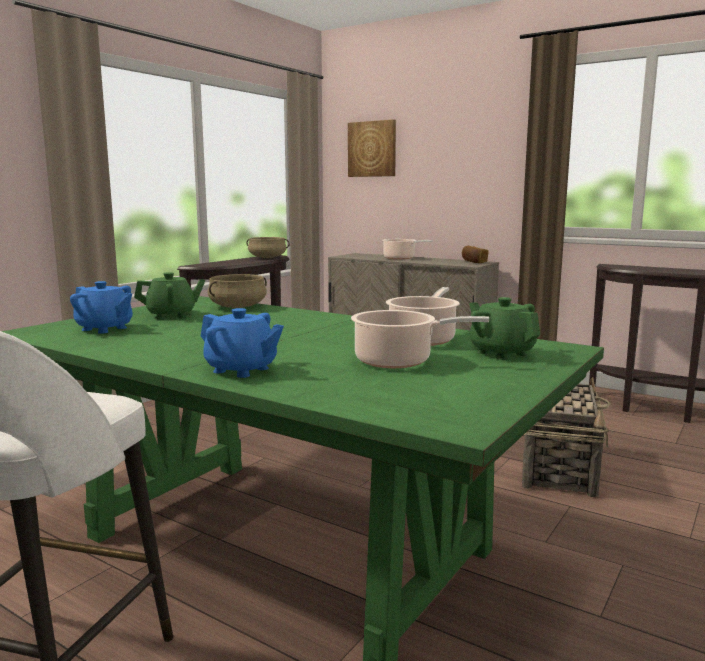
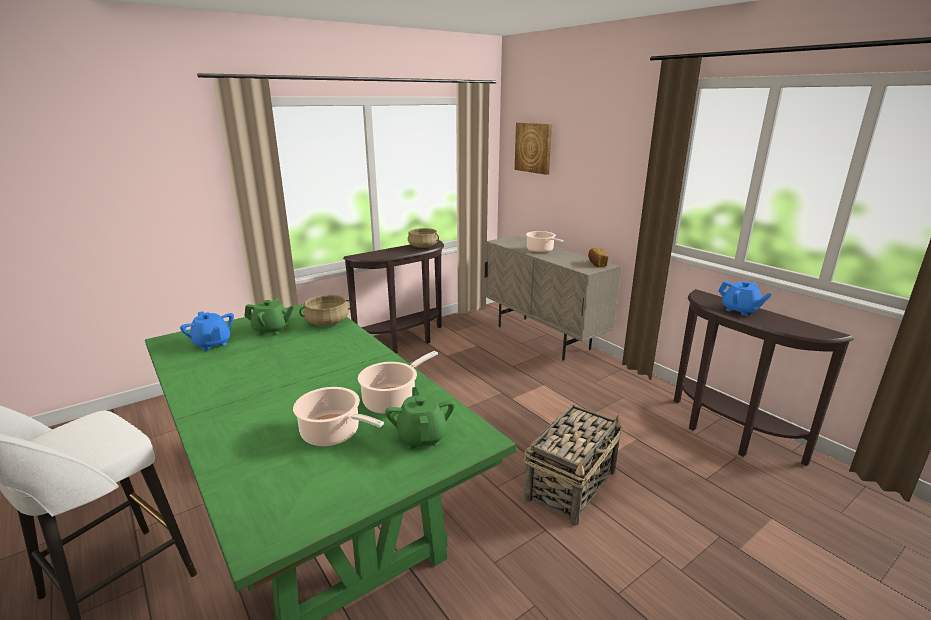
camera: 20 degrees right, 10 degrees up
(241, 370) = (223, 424): blue teapot -> blue teapot (740, 310)

